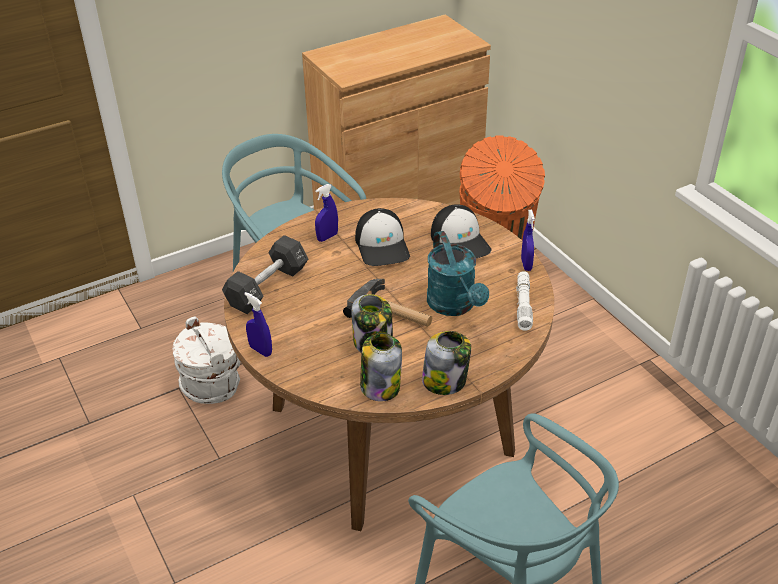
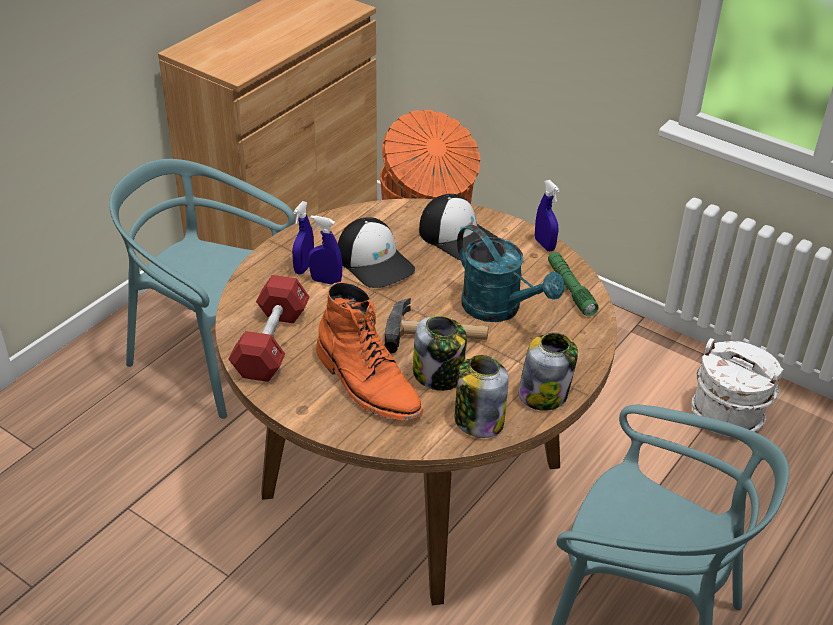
camera: 25 degrees left, 0 degrees up
(212, 385) = (168, 491): white bucket -> white bucket (728, 414)
(260, 350) = (313, 419): blue spray bottle -> blue spray bottle (326, 281)
(267, 287) = (271, 343): black dumbbell -> red dumbbell
(316, 335) = (367, 383): none -> orange boot
(523, 305) = (570, 289): white flashlight -> green flashlight

